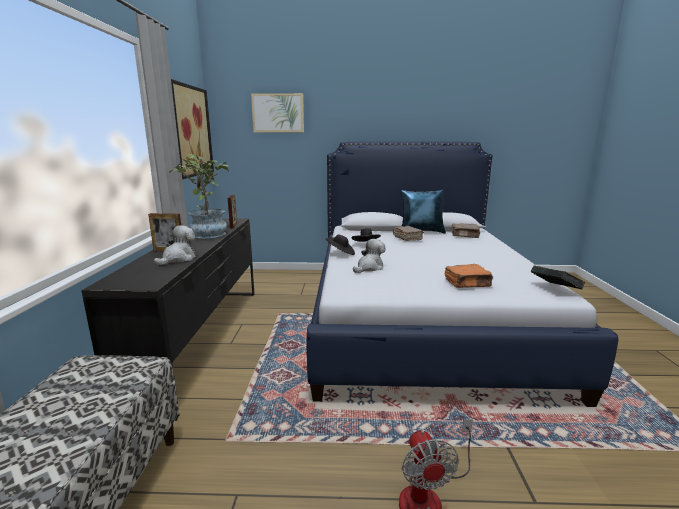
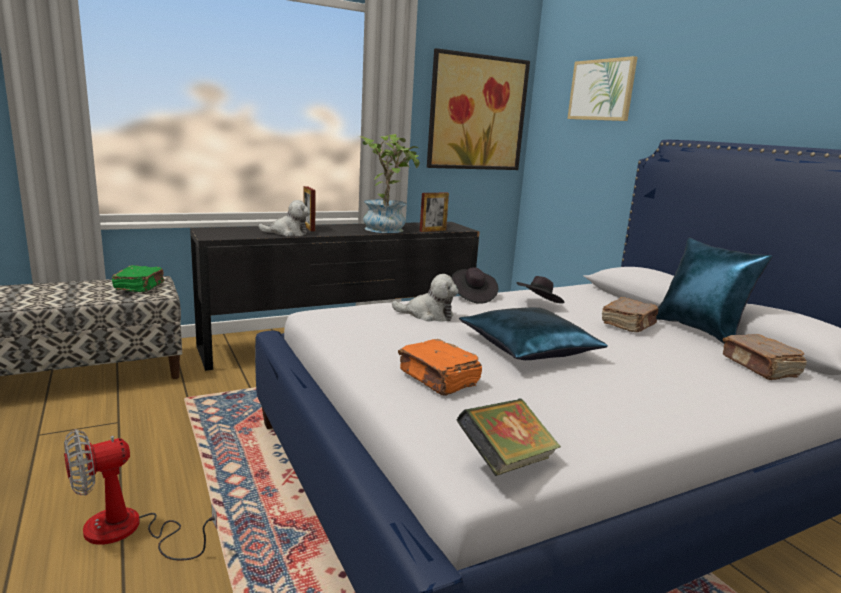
camera: 60 degrees right, 0 degrees up
(98, 376) = (140, 287): none -> green book
(431, 260) = (529, 348): none -> blue pillow

